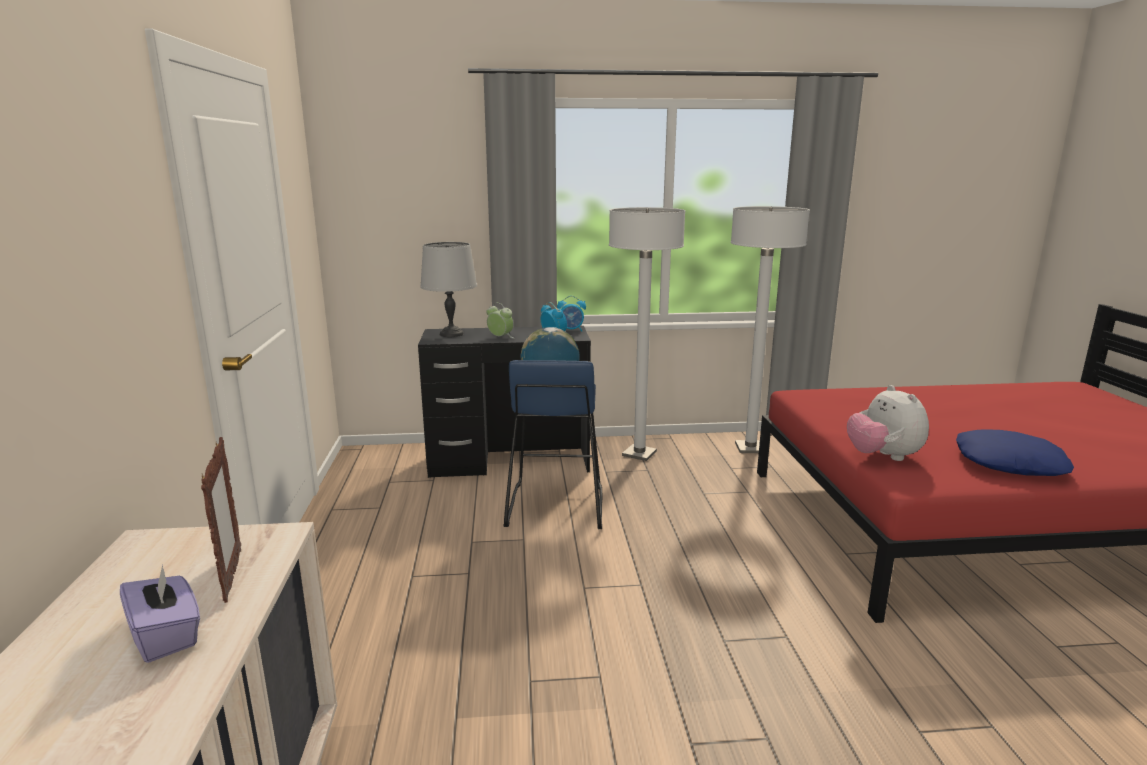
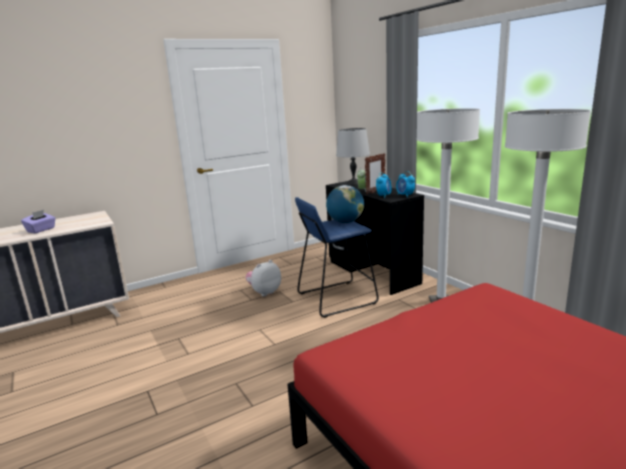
camera: 65 degrees right, 0 degrees up
(232, 576) = (74, 226): picture frame -> picture frame (375, 192)
(883, 456) = (376, 339): plush toy -> plush toy (264, 292)
(1009, 463) = (437, 407): blue pillow -> none

